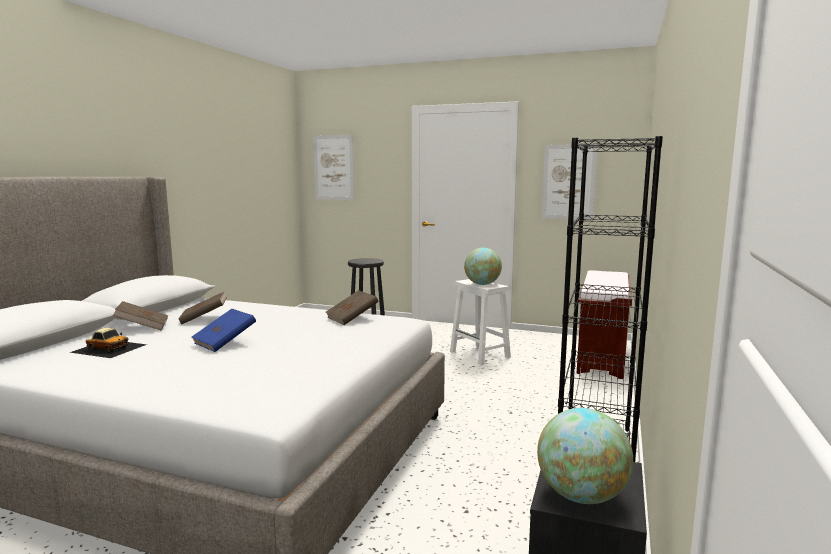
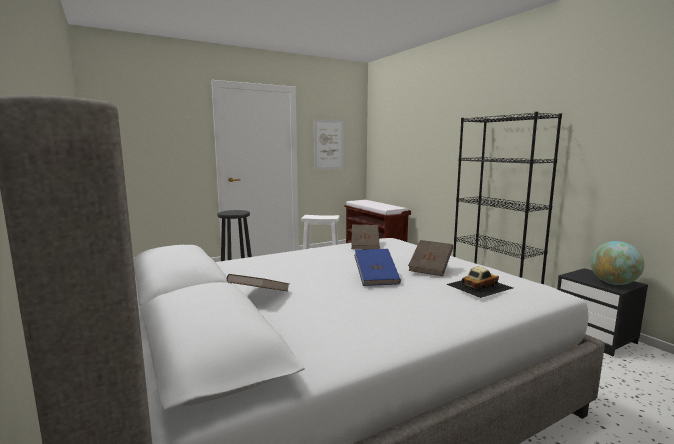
camera: 50 degrees left, 0 degrees up
(109, 348) = (318, 314): toy car -> toy car (479, 286)
(204, 319) = (277, 275): brown book -> brown book (430, 268)
(333, 167) = (130, 131): picture -> none
(482, 284) = (323, 217): globe -> none

